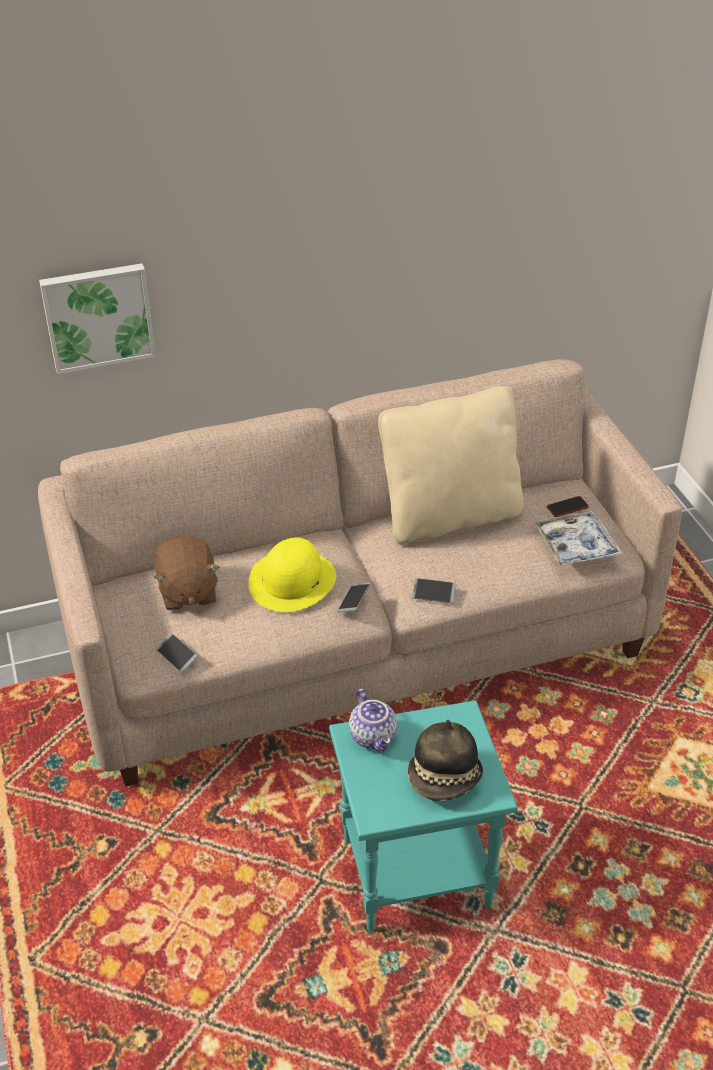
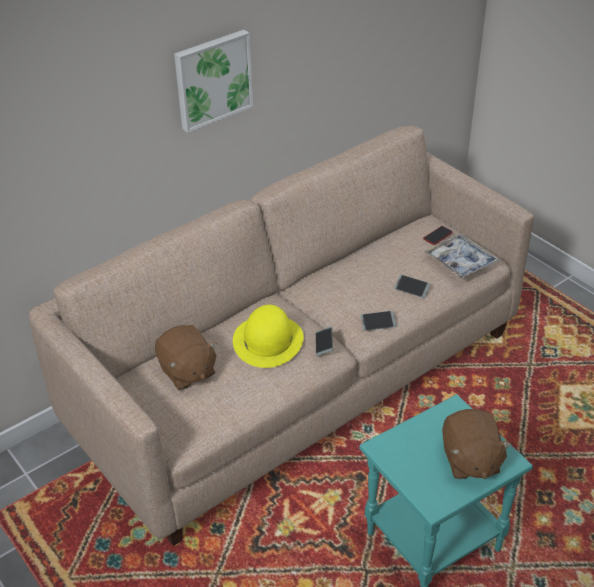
camera: 20 degrees left, 0 degrees up
(98, 316) = (63, 157): picture -> picture (212, 79)
(177, 656) = (205, 425): phone -> phone (411, 289)
(374, 737) = (399, 444): teapot -> none
(445, 779) = (470, 460): hat -> brown plush toy
(450, 517) = (358, 263): beige pillow -> none

